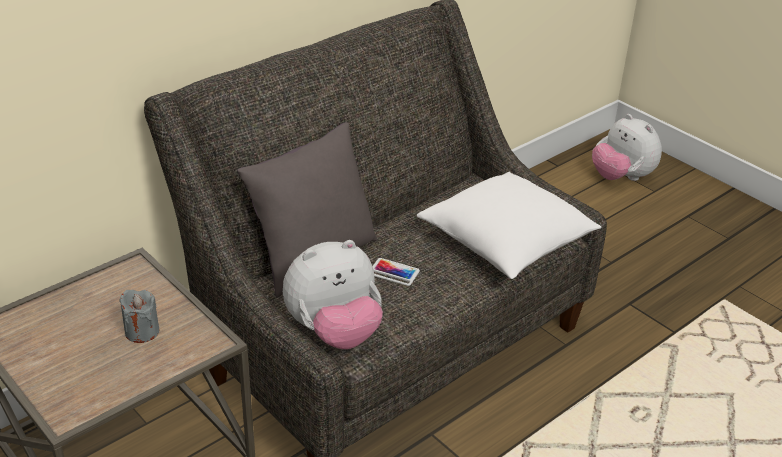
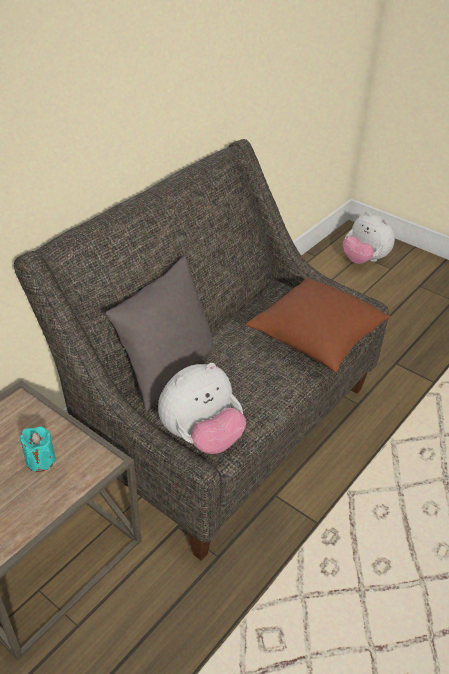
camera: 10 degrees left, 5 degrees up
(142, 331) = (40, 460): grey candle -> turquoise candle
(393, 272) = (235, 375): phone -> none
(506, 245) = (316, 338): white pillow -> brown pillow

